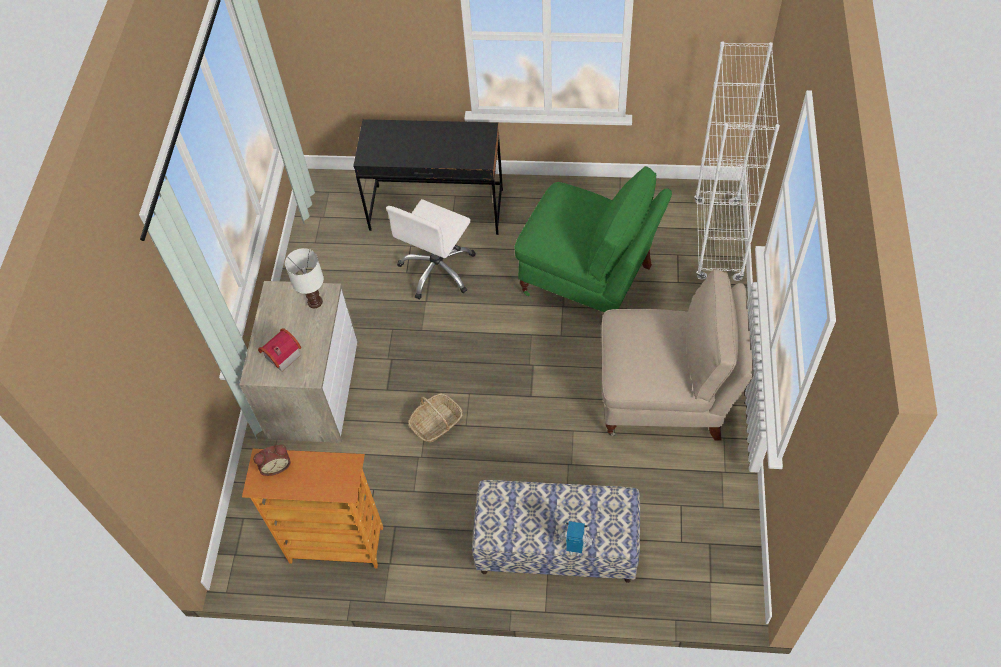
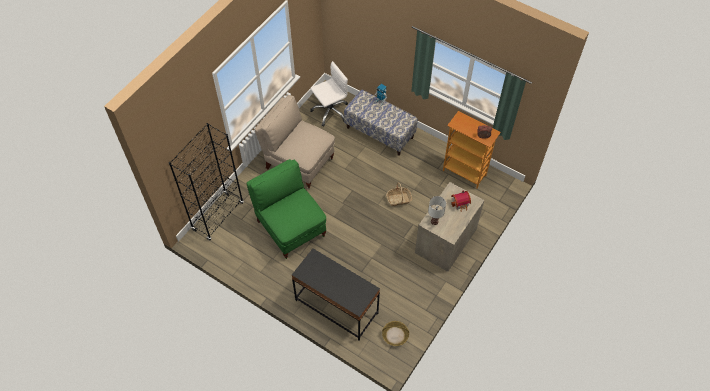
camera: 155 degrees left, 0 degrees up
(328, 215) = (395, 335): none -> basket
(438, 269) = (356, 271): white office chair -> white office chair (330, 111)
(717, 241) = (218, 216): white bookcase -> black bookcase

